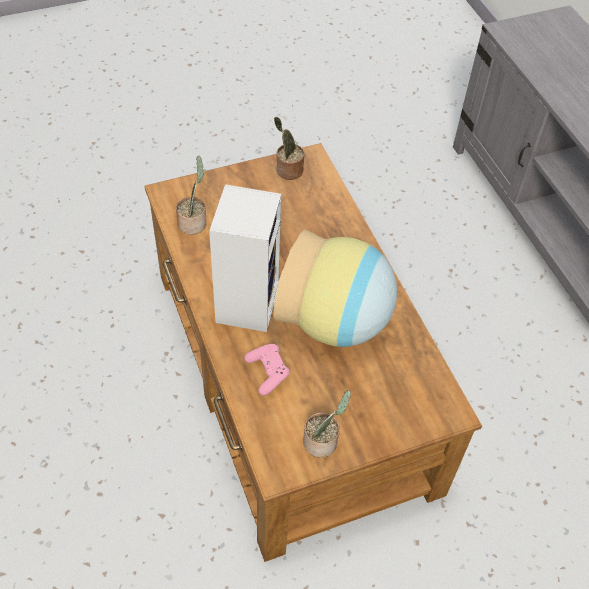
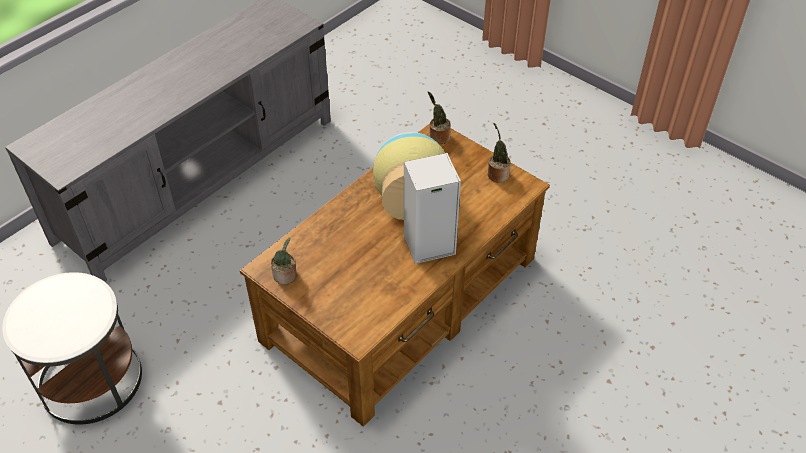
camera: 115 degrees left, 5 degrees down
(193, 222) = (377, 308): potted plant -> potted plant (438, 137)
(268, 372) = (472, 214): pink game controller -> none
(343, 119) = (90, 380): none -> white side table

